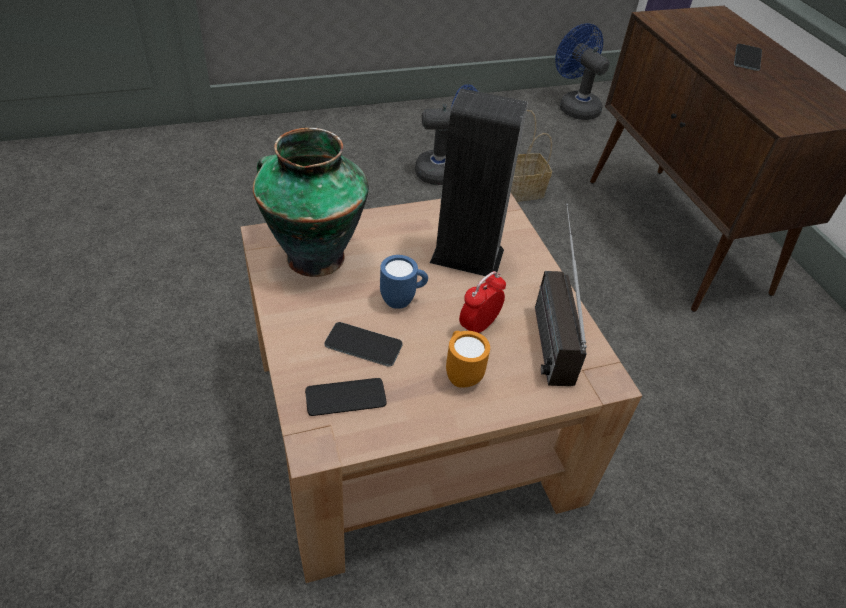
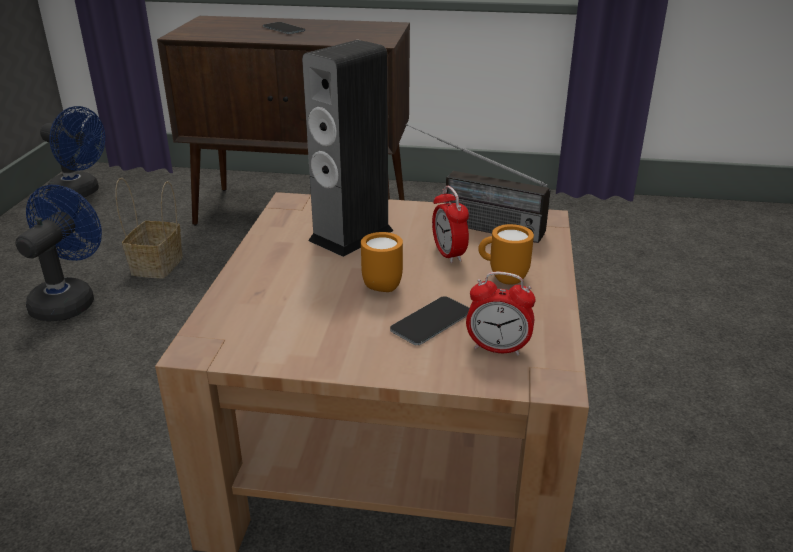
camera: 60 degrees left, 15 degrees down
(313, 256) = (266, 322): vase -> none
(345, 397) = (497, 348): phone -> alarm clock
(402, 300) = (384, 284): blue mug -> orange mug
(574, 106) = (81, 193): blue fan -> blue fan turned 150 degrees counterclockwise

